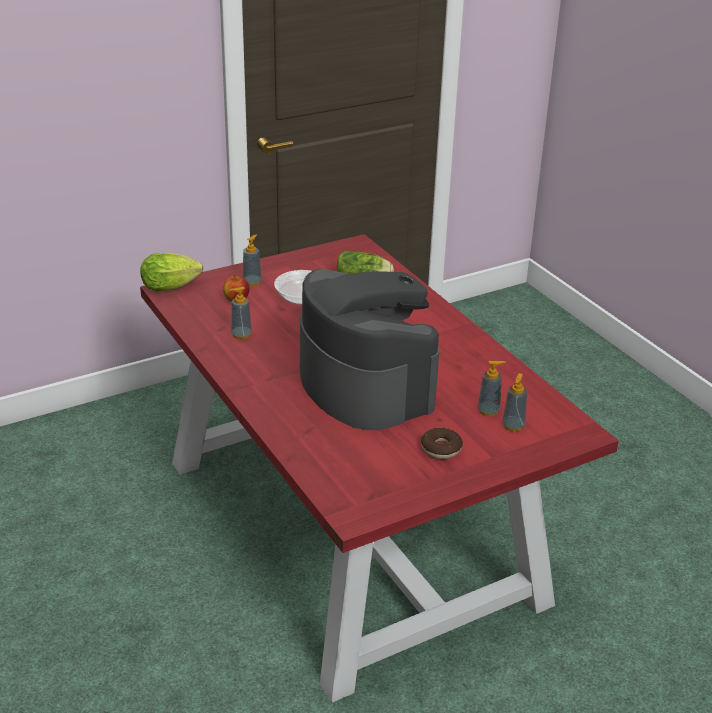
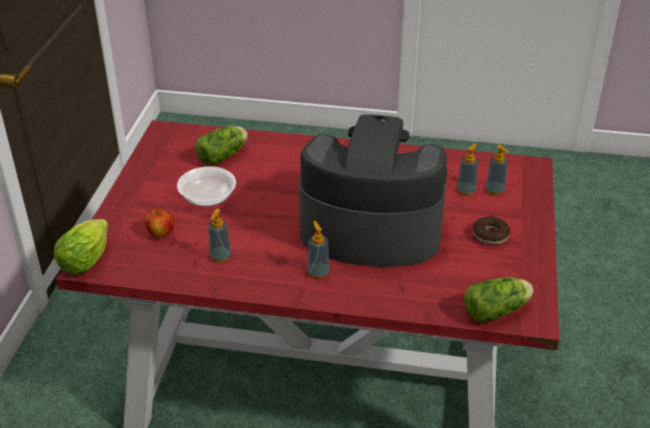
camera: 50 degrees left, 5 degrees up
(252, 282) = (145, 211): soap dispenser -> soap dispenser (318, 272)
(340, 492) = (498, 310): none -> lettuce

